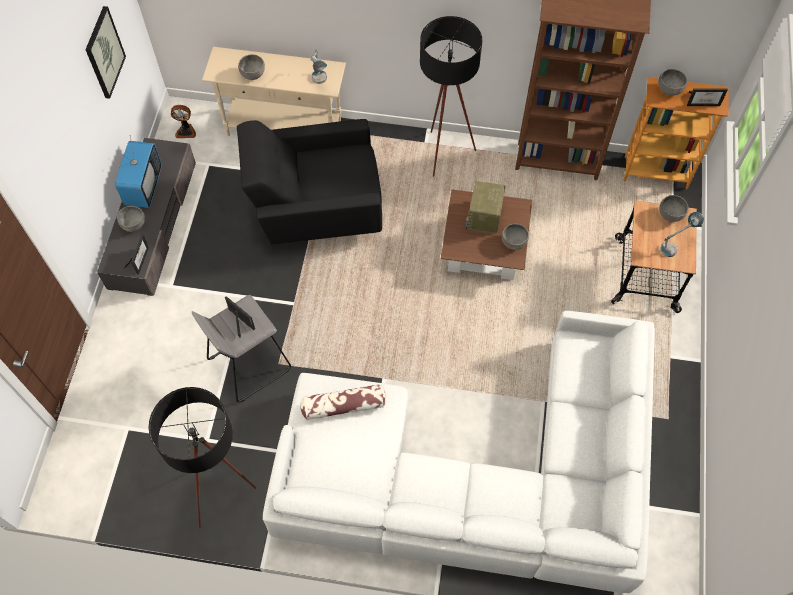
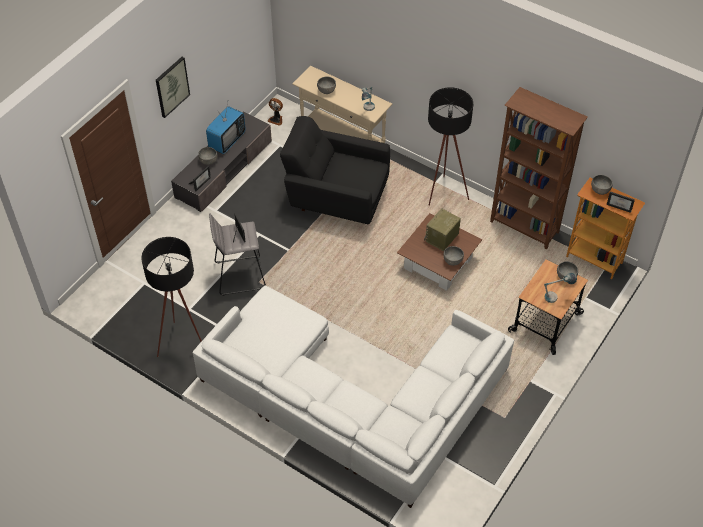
camera: 25 degrees right, 10 degrees down
(104, 53) = (231, 42): picture -> picture (171, 86)
(343, 406) = (280, 313): pillow -> none

